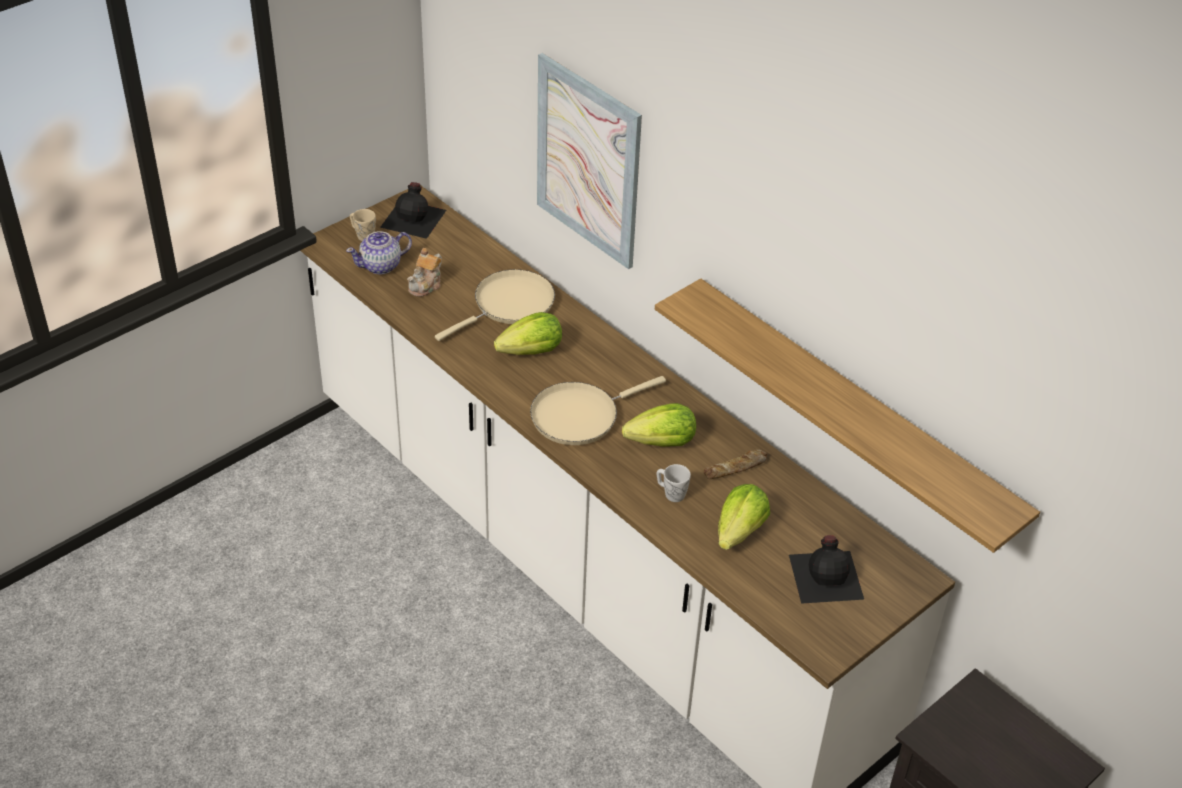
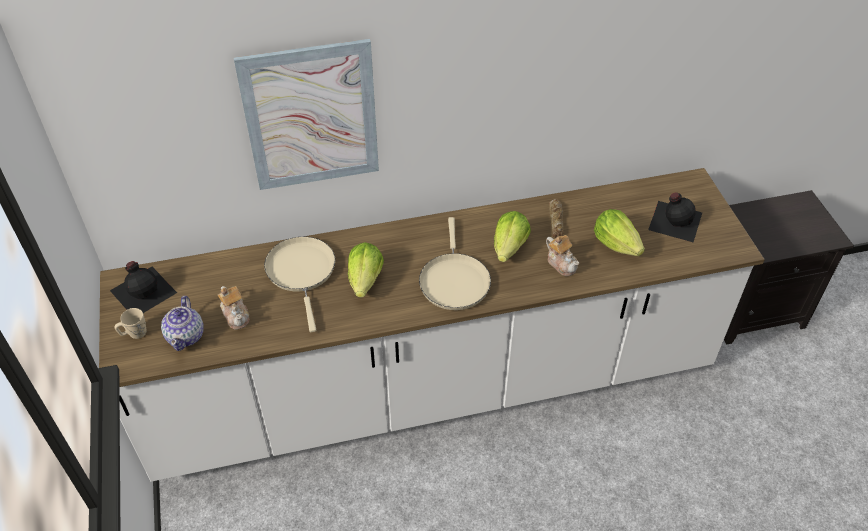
camera: 60 degrees left, 5 degrees up
(671, 493) = (561, 263): white mug -> teapot
(852, 414) = (607, 125): shelf -> none

